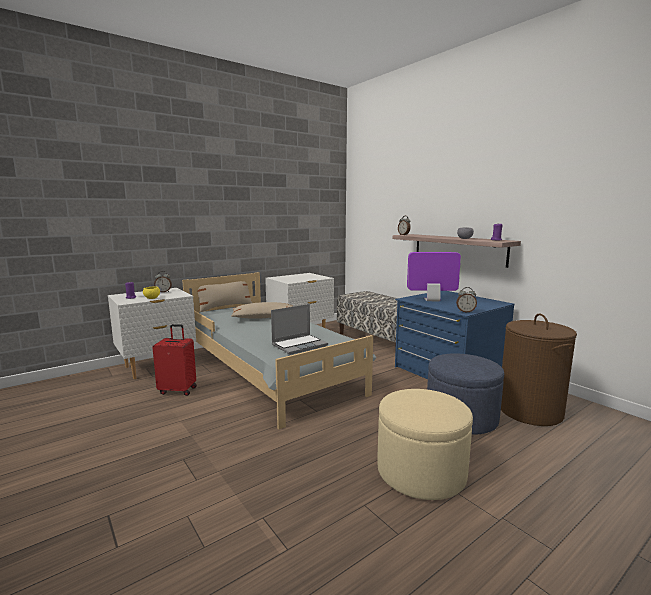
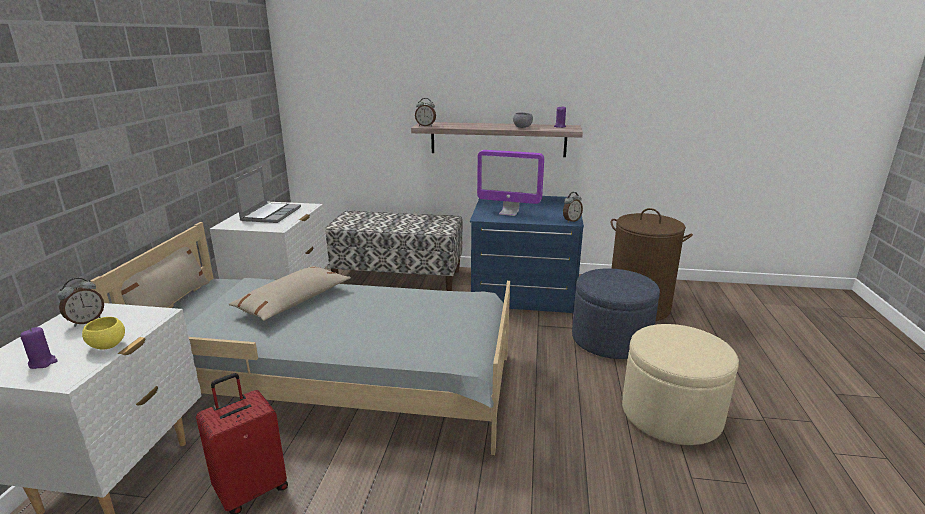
camera: 45 degrees left, 10 degrees up
(299, 345) = (444, 328): laptop -> laptop (271, 214)
(432, 300) = (509, 212): monitor -> monitor turned 120 degrees counterclockwise

